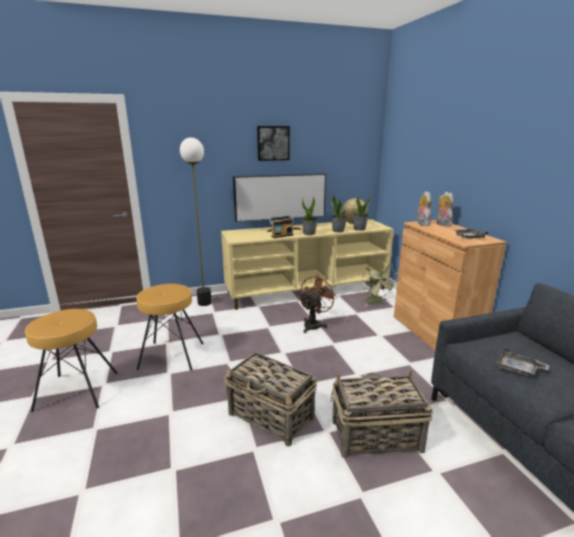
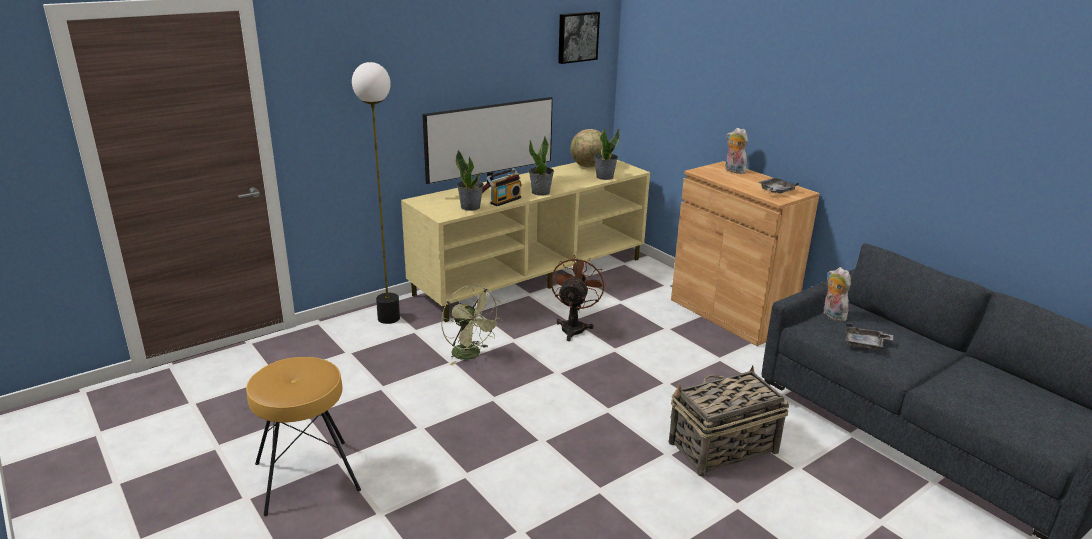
camera: 20 degrees left, 5 degrees up
(171, 355) = (404, 403): brown stool -> none
(271, 416) = (595, 452): basket -> none
(273, 143) = (473, 55): picture -> picture (577, 37)
(338, 230) = (578, 183): potted plant -> potted plant (470, 207)
(376, 302) = (639, 282): green fan -> green fan (471, 355)
(422, 224) = (708, 172): plush toy -> plush toy (832, 315)

